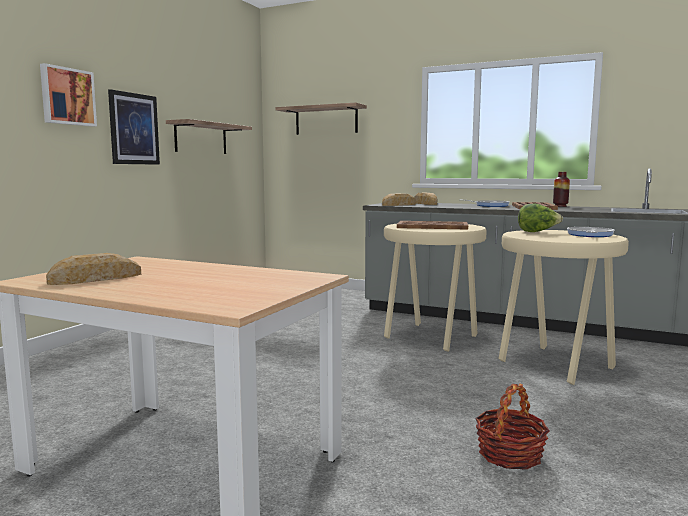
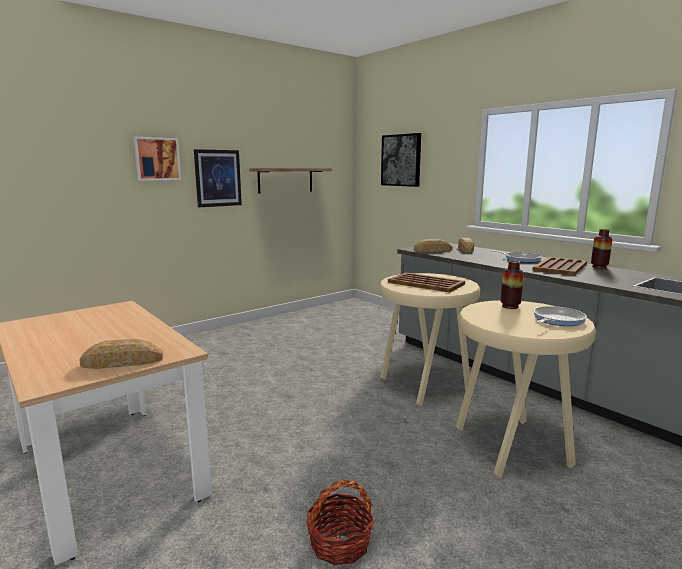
camera: 25 degrees right, 5 degrees up
(96, 279) = (50, 329): bread -> bread (122, 362)
(326, 120) = (401, 160): shelf -> picture
(537, 232) = (510, 306): lettuce -> vase

